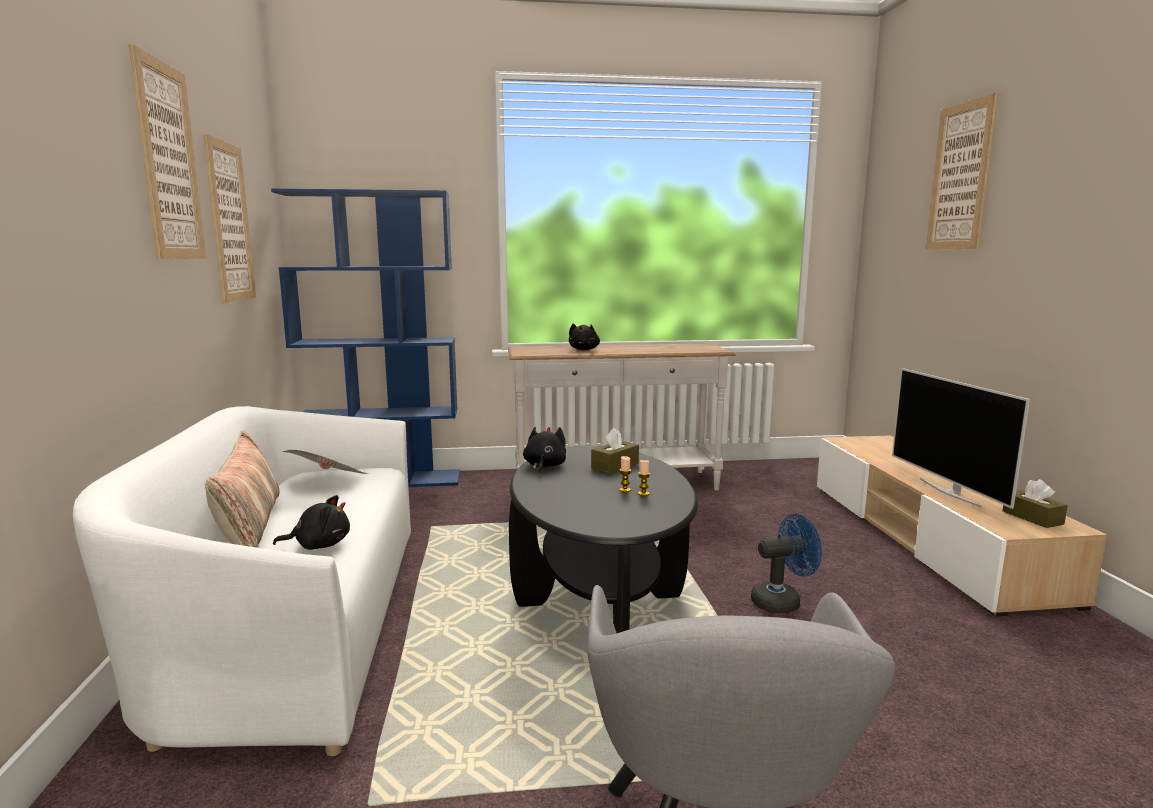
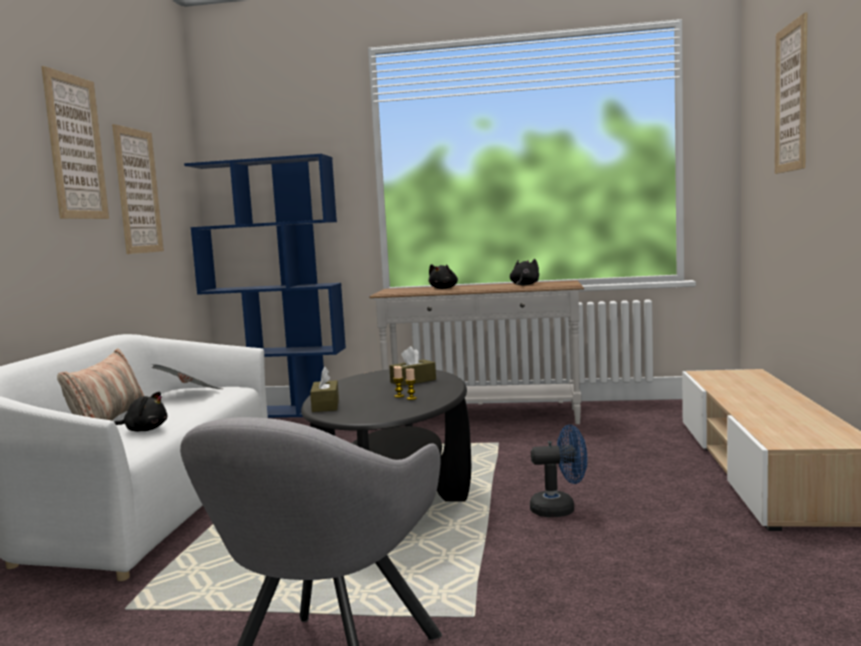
camera: 15 degrees right, 5 degrees down
(544, 466) = (354, 381): black plush toy -> black plush toy (524, 285)
(950, 492) = (760, 413): television -> none
(1032, 517) = (822, 434): brown tissue box -> brown tissue box (325, 405)

